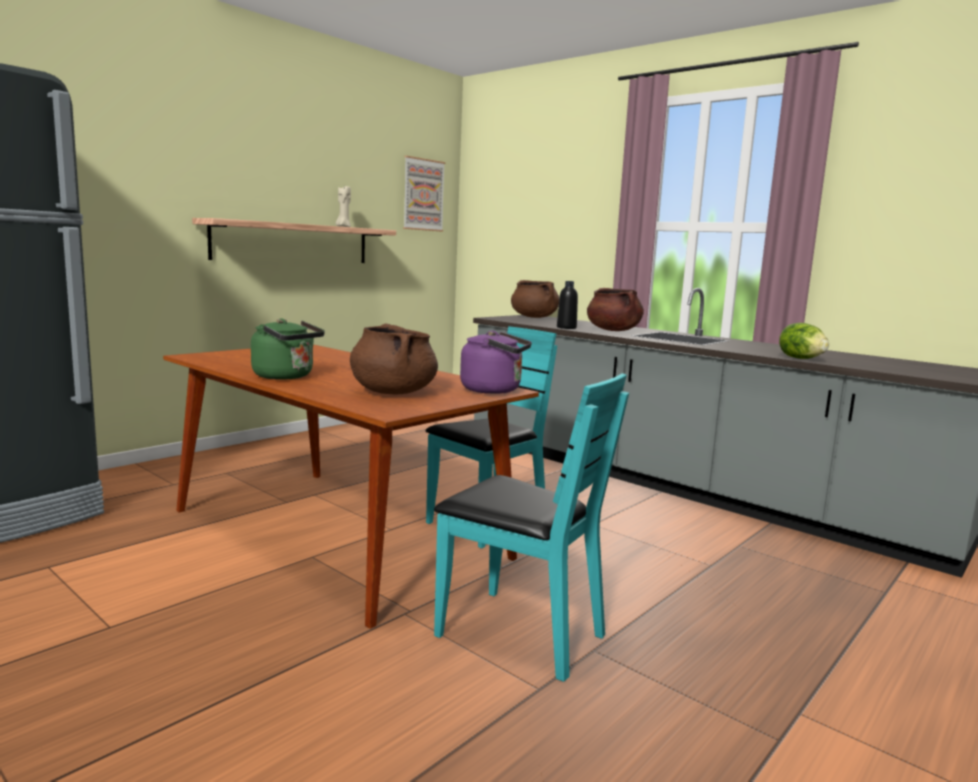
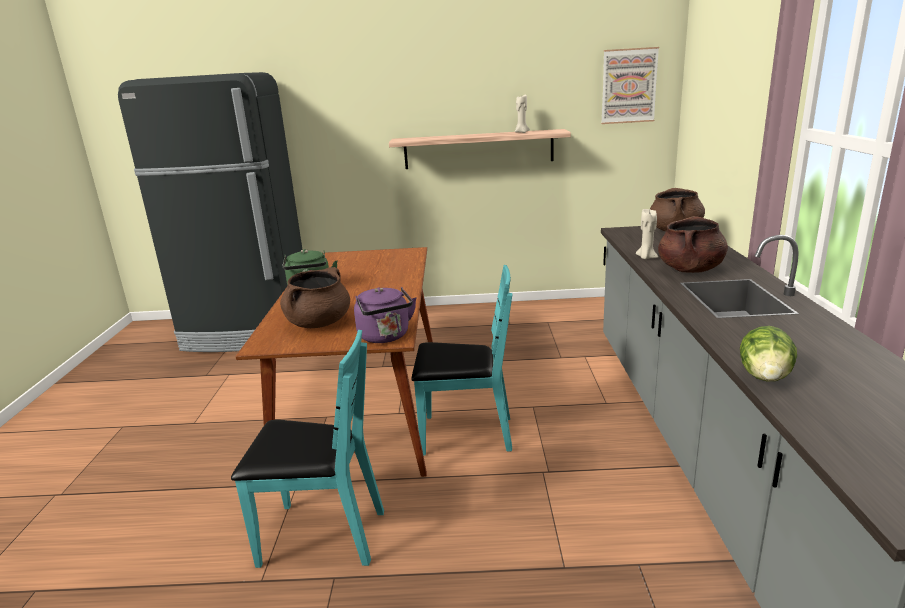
camera: 50 degrees right, 10 degrees up
(520, 633) = (322, 536): turquoise chair -> turquoise chair turned 75 degrees counterclockwise
(566, 327) = (646, 257): black bottle -> beige candle

